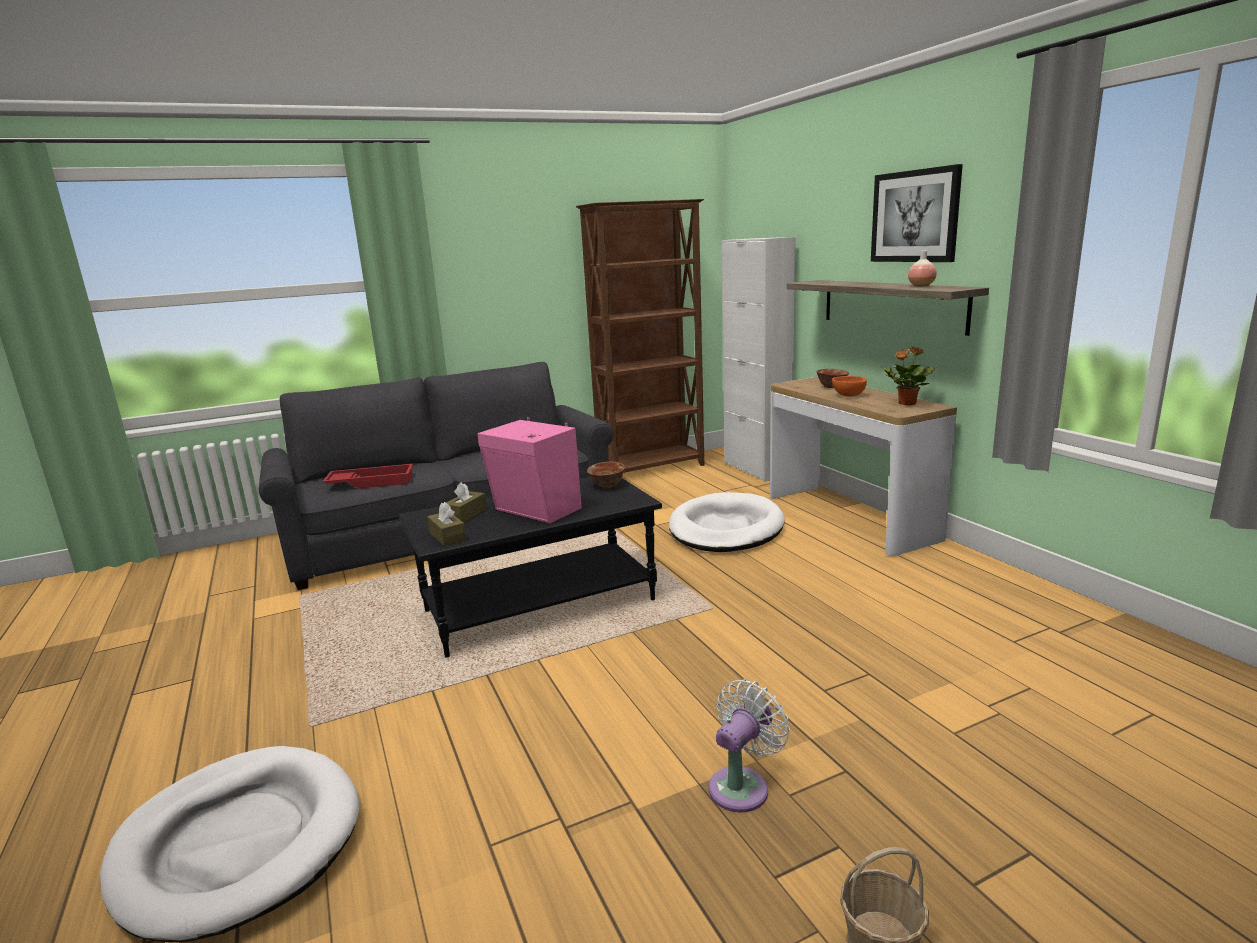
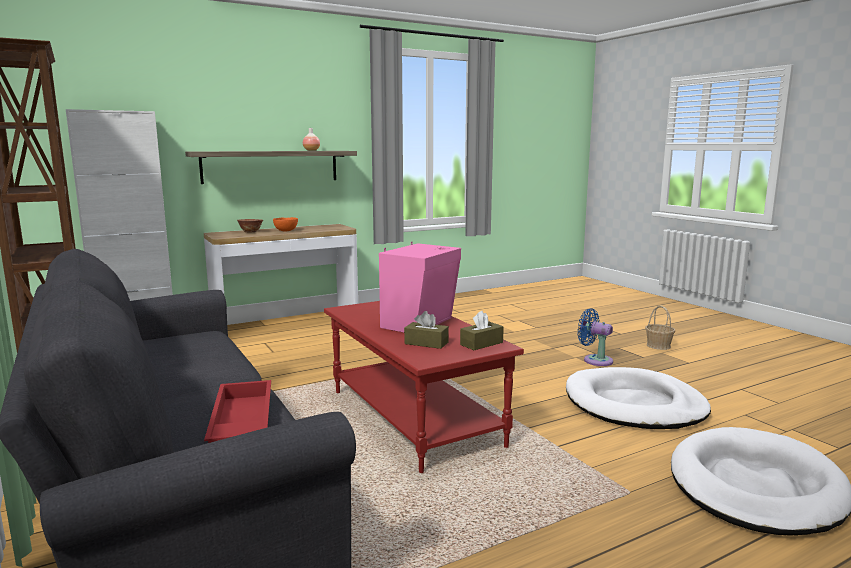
camera: 95 degrees left, 5 degrees down
(540, 605) = (411, 418): black coffee table -> red coffee table
(607, 486) = (364, 308): bowl -> none
(725, 528) = (281, 356): white dog bed -> white dog bed (634, 404)
(742, 785) = (595, 360): white fan -> blue fan
(906, 403) = (322, 227): potted plant -> none
(915, 216) = (284, 105): picture -> none

